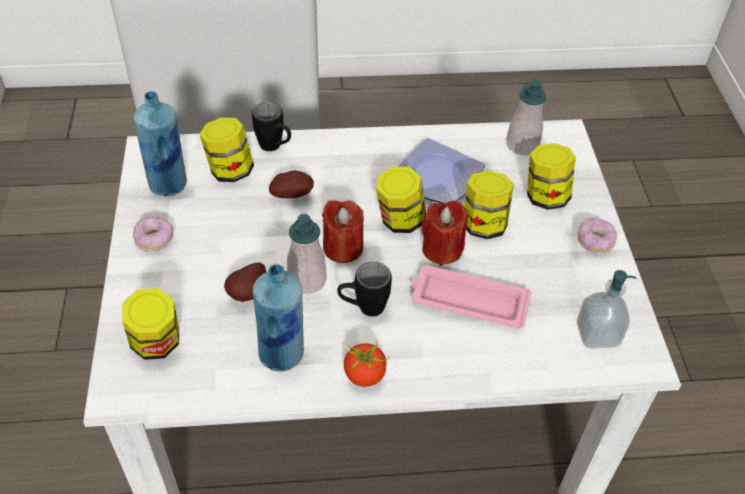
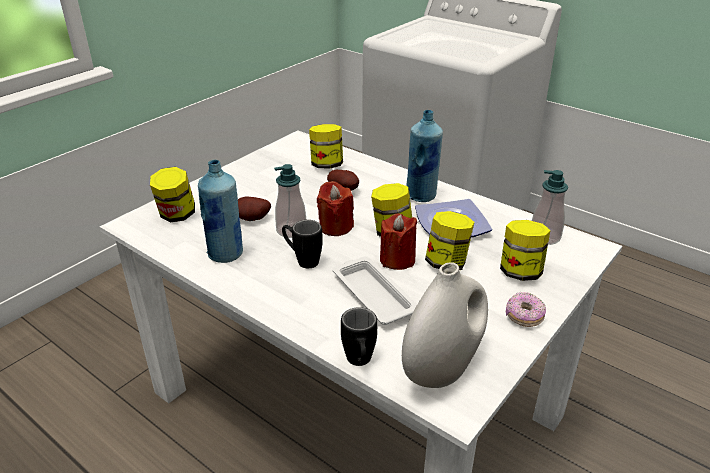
camera: 45 degrees right, 15 degrees down
(154, 239) = (243, 175): donut -> none
(169, 184) = (286, 157): blue bottle -> blue bottle (421, 196)
(275, 147) = (368, 166): black mug -> black mug (359, 363)
(365, 375) = (252, 291): tomato -> none
(467, 301) = (373, 294): pink tray -> white tray
(597, 334) = (442, 368): soap dispenser -> white vase

